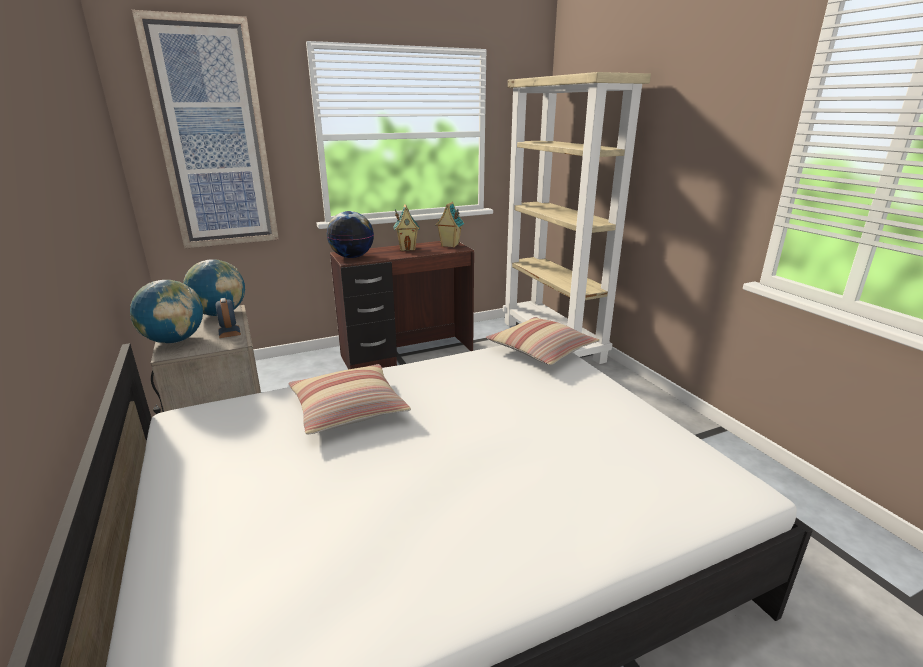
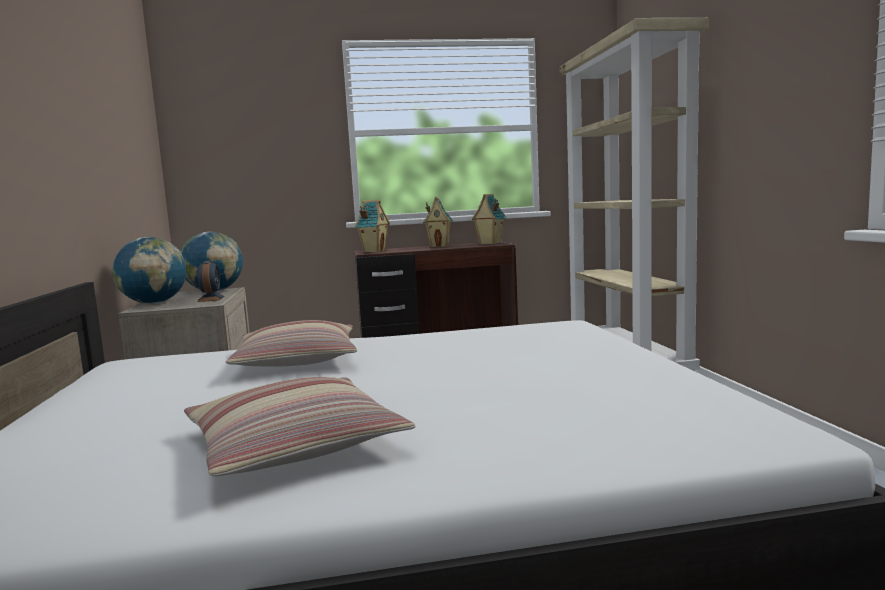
camera: 15 degrees right, 15 degrees down
(213, 137) = (247, 134): picture -> none
(352, 257) = (374, 251): globe -> toy house
(541, 350) = (563, 327): pillow -> pillow (295, 445)

